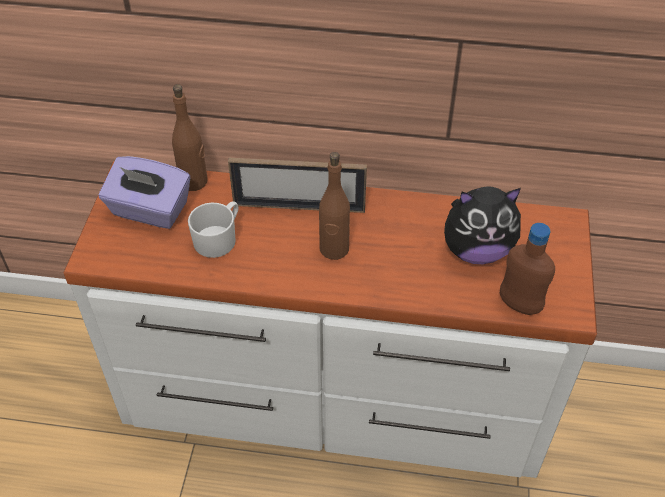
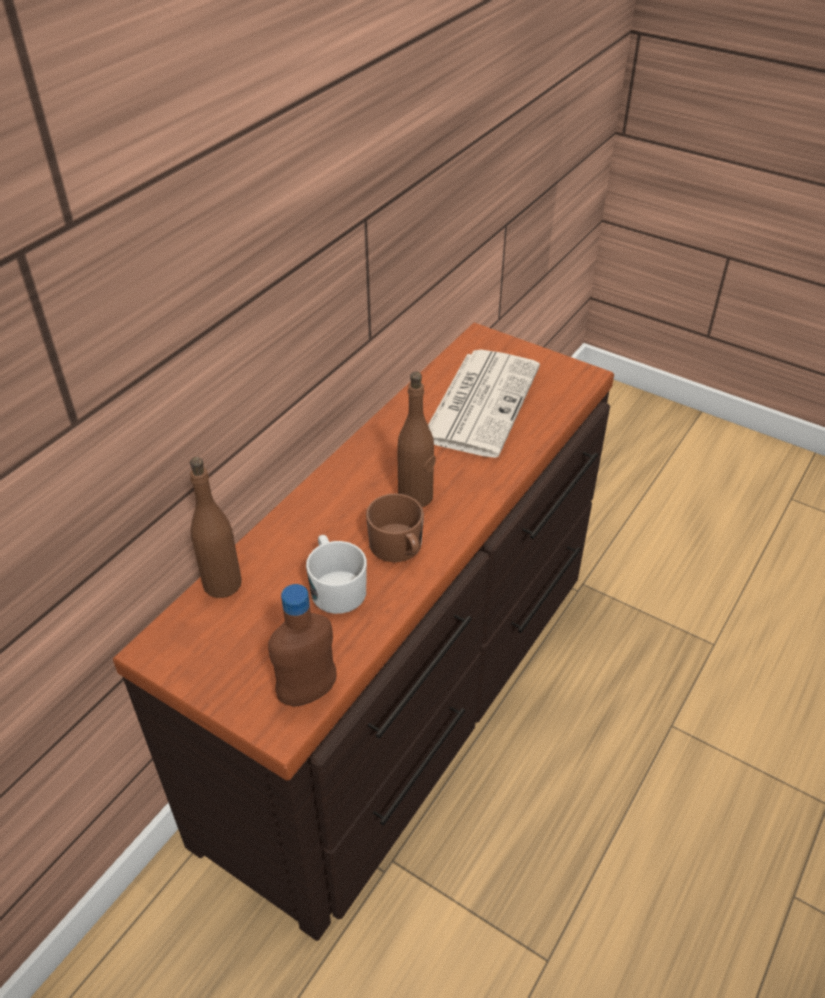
camera: 65 degrees left, 5 degrees down
(149, 210) = (240, 641): purple tissue box -> none
(274, 258) = (399, 548): none -> brown mug
(299, 207) = (335, 504): picture frame -> none
(333, 398) = (409, 696): white dresser -> brown dresser
(476, 250) = (481, 402): plush toy -> newspaper
(519, 305) = (561, 401): brown bottle -> brown bottle (308, 692)

